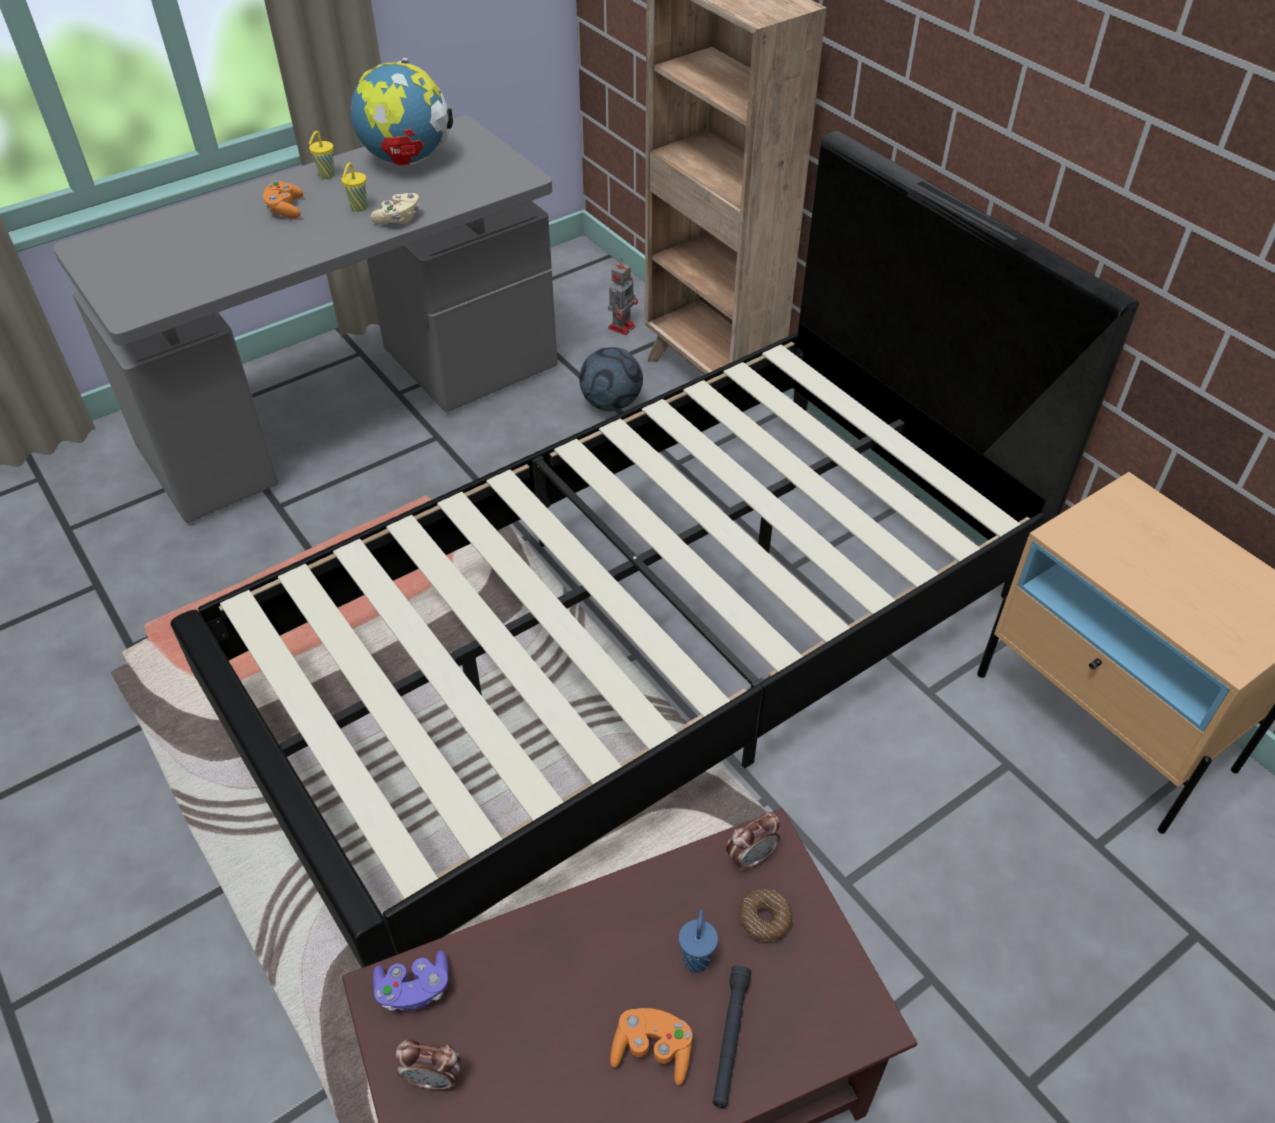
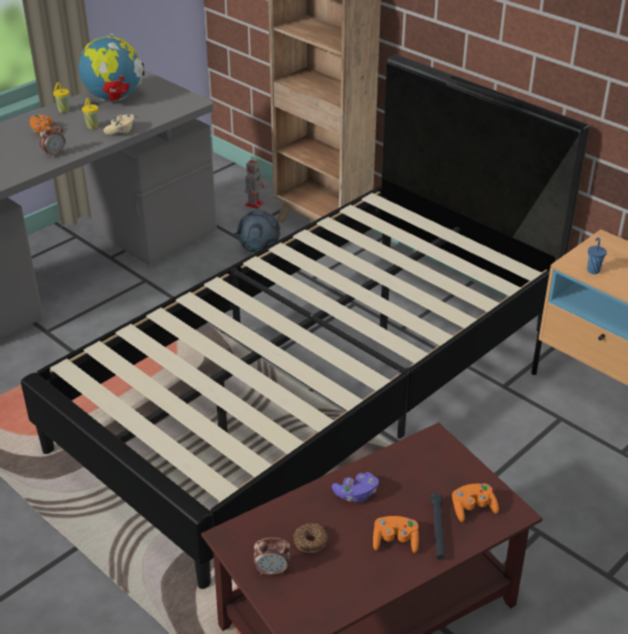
camera: 10 degrees left, 10 degrees down
(414, 989) = (247, 533): purple game controller -> purple game controller (356, 494)
(696, 958) = (408, 497): blue cup -> blue cup (593, 270)
(751, 857) = (427, 447): alarm clock -> alarm clock (54, 154)
(764, 919) = (442, 474): donut -> donut (310, 542)
(800, 1002) = (473, 508): none -> orange game controller

